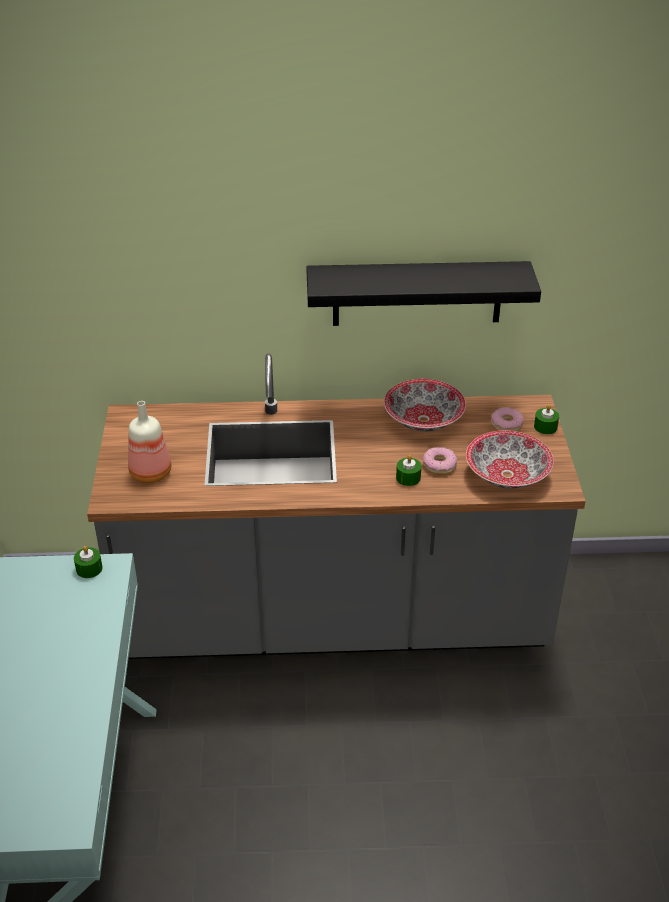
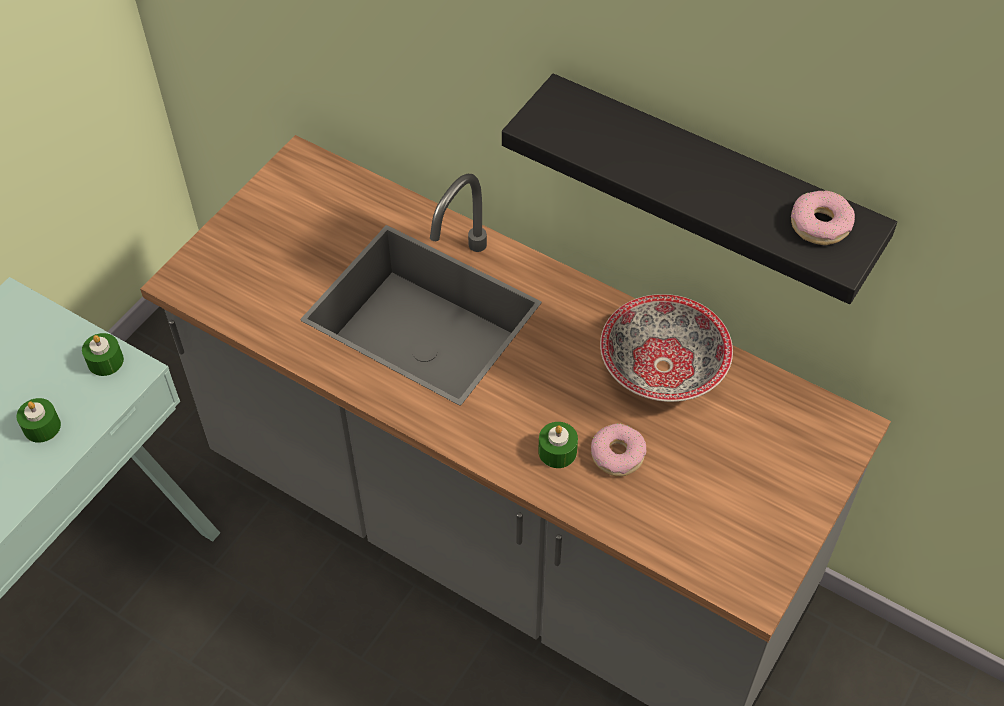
camera: 35 degrees right, 15 degrees up
(152, 473) = (257, 267): bottle -> none
(506, 424) = (774, 438): donut -> donut (819, 224)
(507, 475) = (695, 525): bowl -> none
(545, 427) = (828, 474): green candle -> green candle (42, 427)

